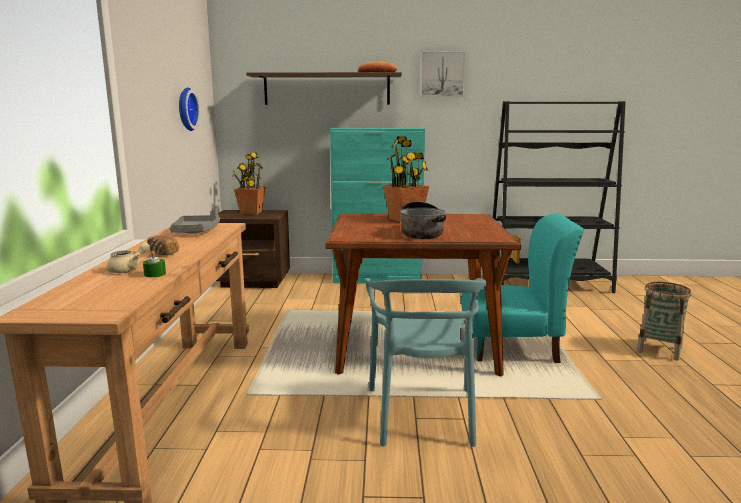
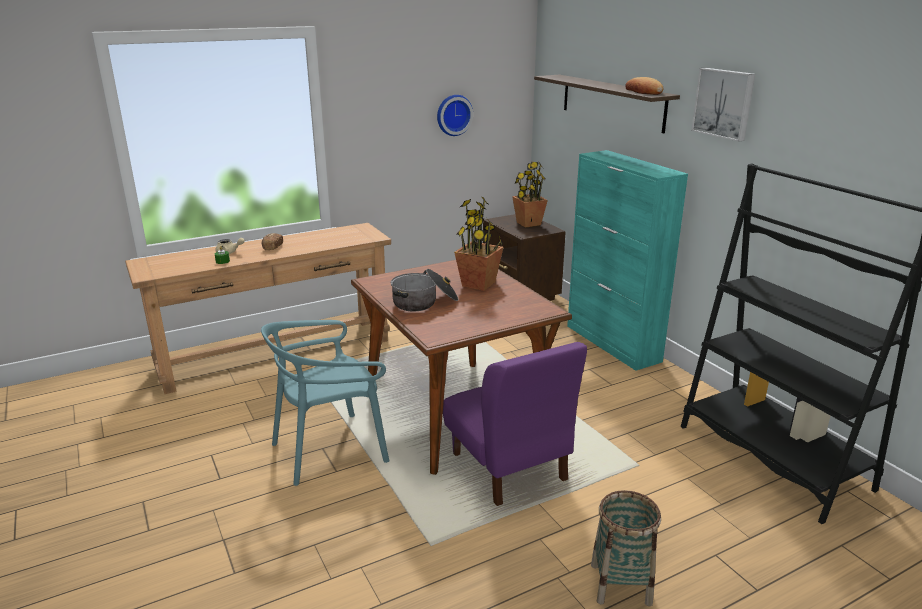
camera: 60 degrees right, 10 degrees up
(197, 231) = (343, 236): grey tray -> none
(511, 348) = (509, 467): turquoise chair -> purple chair

